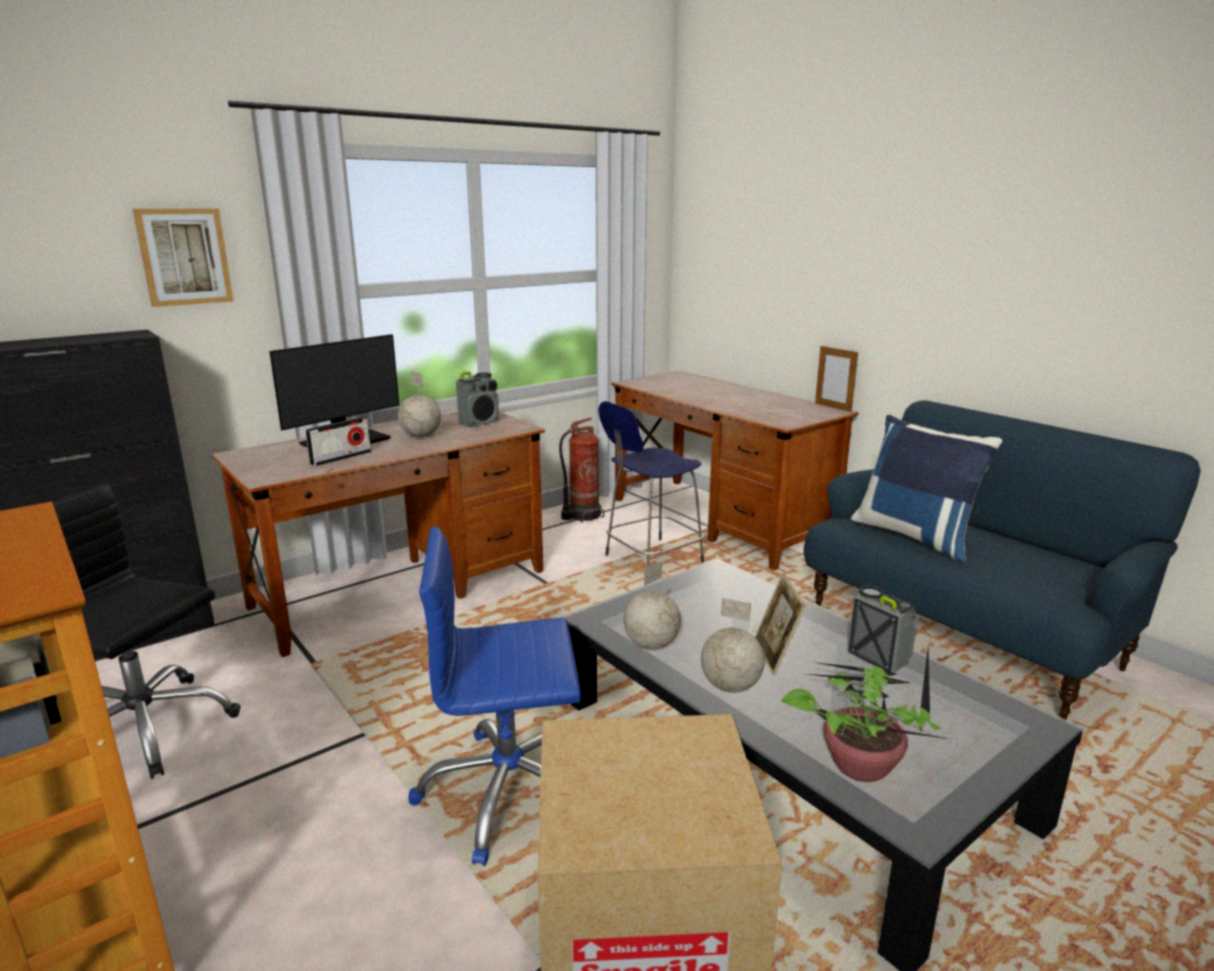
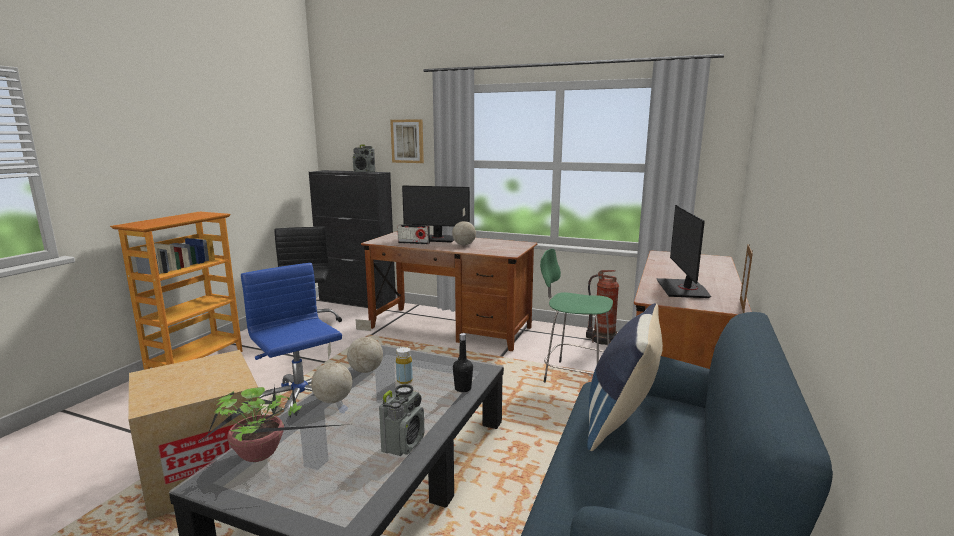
camera: 60 degrees right, 5 degrees down
(480, 422) = (504, 247): radio -> radio (364, 172)
(650, 559) = (574, 376): blue stool -> green stool
(710, 624) = (404, 381): none -> yellow bottle
(762, 594) = (463, 388): none -> black bottle
(766, 408) = (683, 289): none -> monitor
(775, 656) = (378, 407): picture frame -> none

